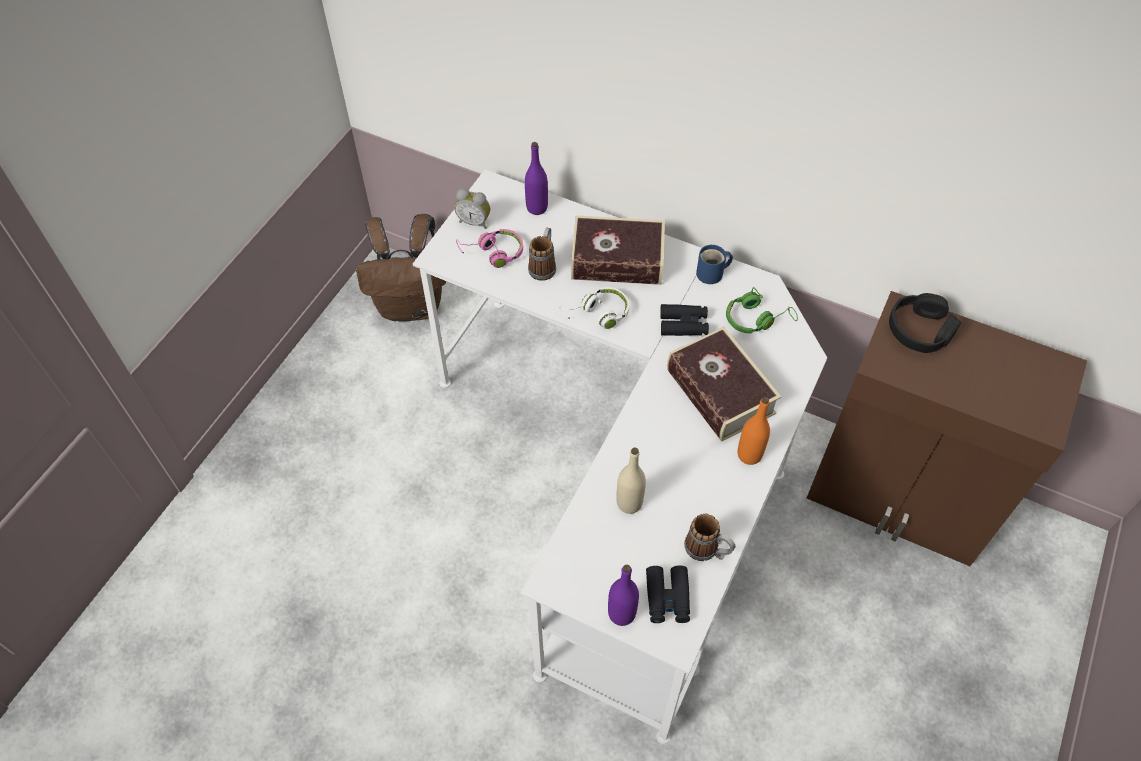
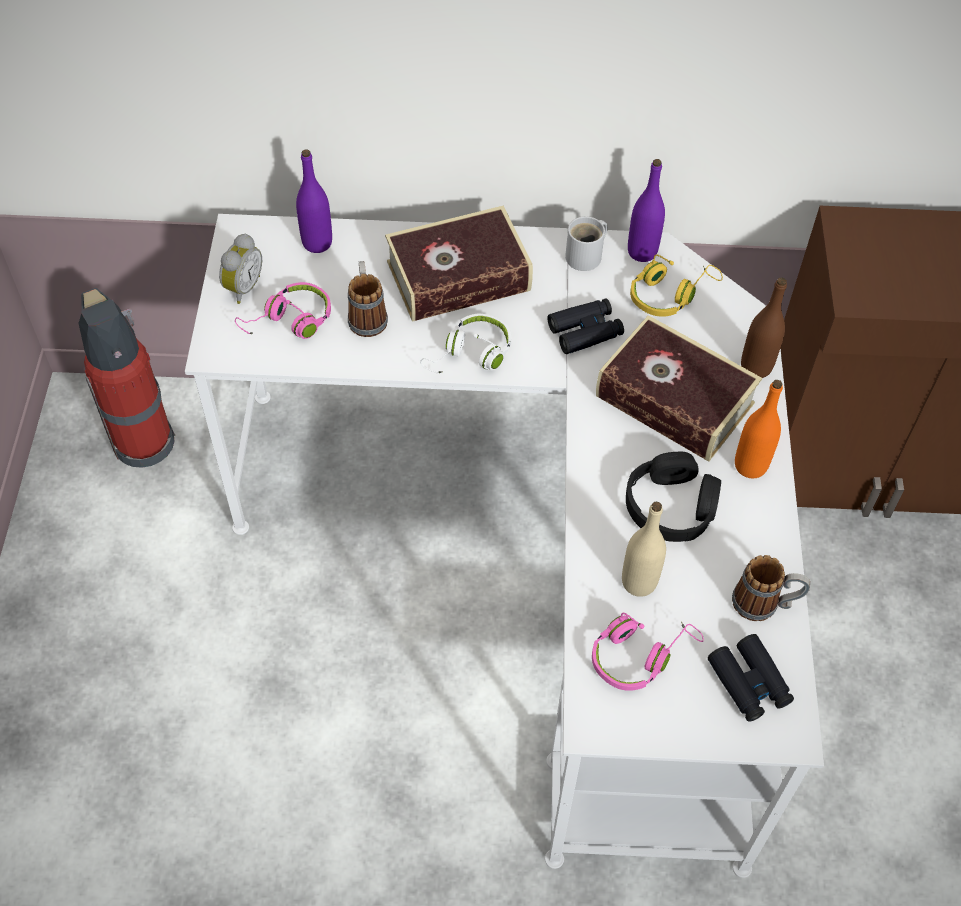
camera: 25 degrees left, 0 degrees up
(412, 305) = (143, 440): brown backpack -> fire extinguisher
(474, 221) = (242, 287): alarm clock -> alarm clock turned 60 degrees counterclockwise
(603, 550) = (639, 655): none -> pink headphones
(621, 613) = (704, 726): purple bottle -> purple bottle (642, 252)
(712, 274) = (587, 256): blue mug -> white mug
(756, 318) = (669, 294): green headphones -> yellow headphones
(791, 389) = (756, 367): none -> brown bottle
(920, 330) = (877, 242): black headphones -> black headphones (671, 506)

